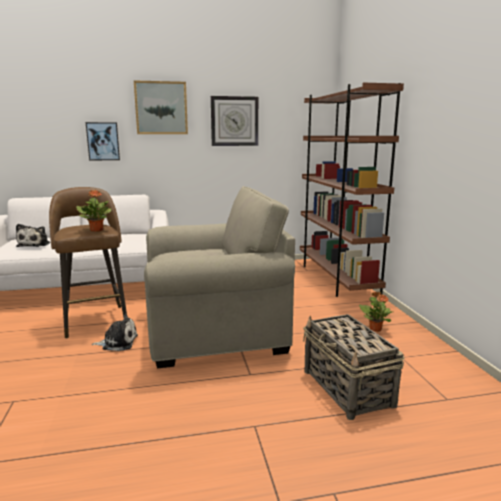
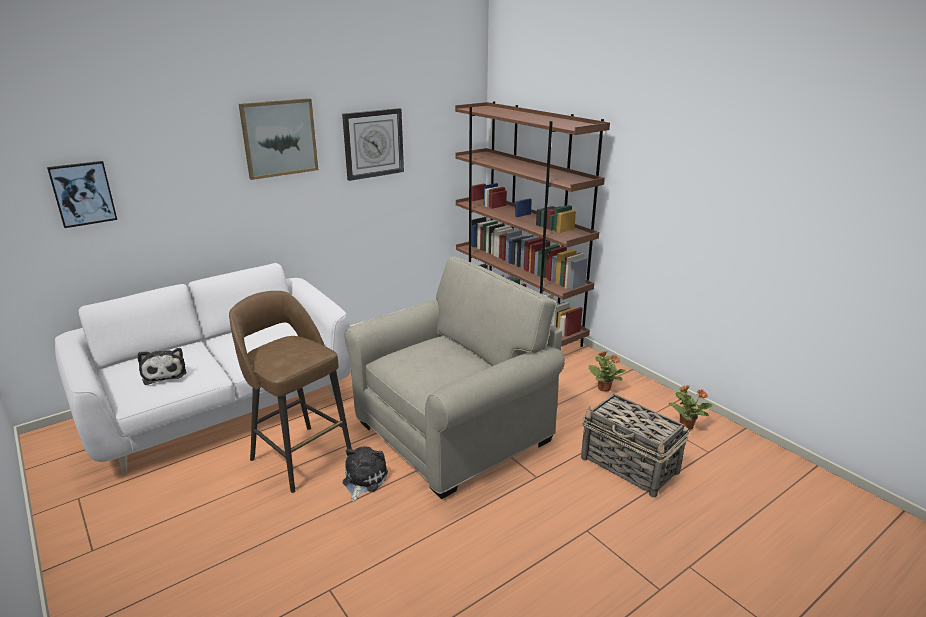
camera: 25 degrees left, 10 degrees up
(97, 230) = (309, 353): potted plant -> potted plant (685, 426)
(103, 141) = (202, 196): picture -> picture (83, 194)
(118, 342) = (363, 480): plush toy -> plush toy turned 45 degrees counterclockwise

